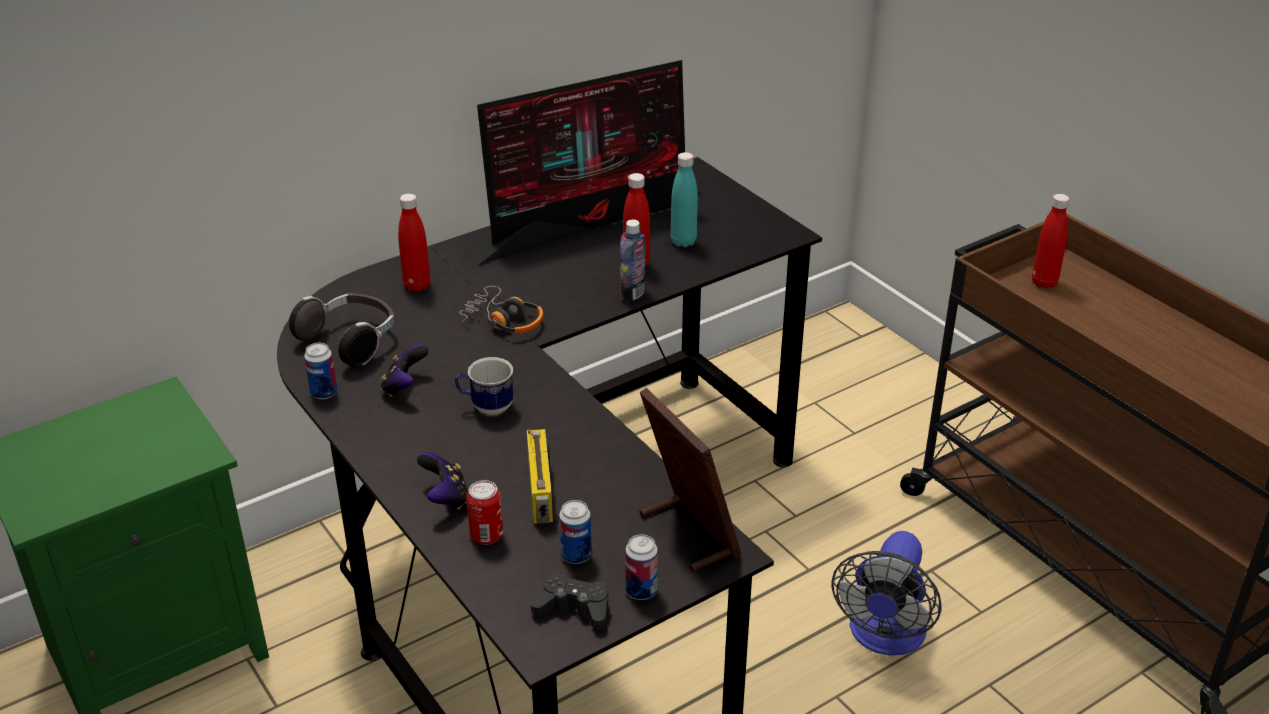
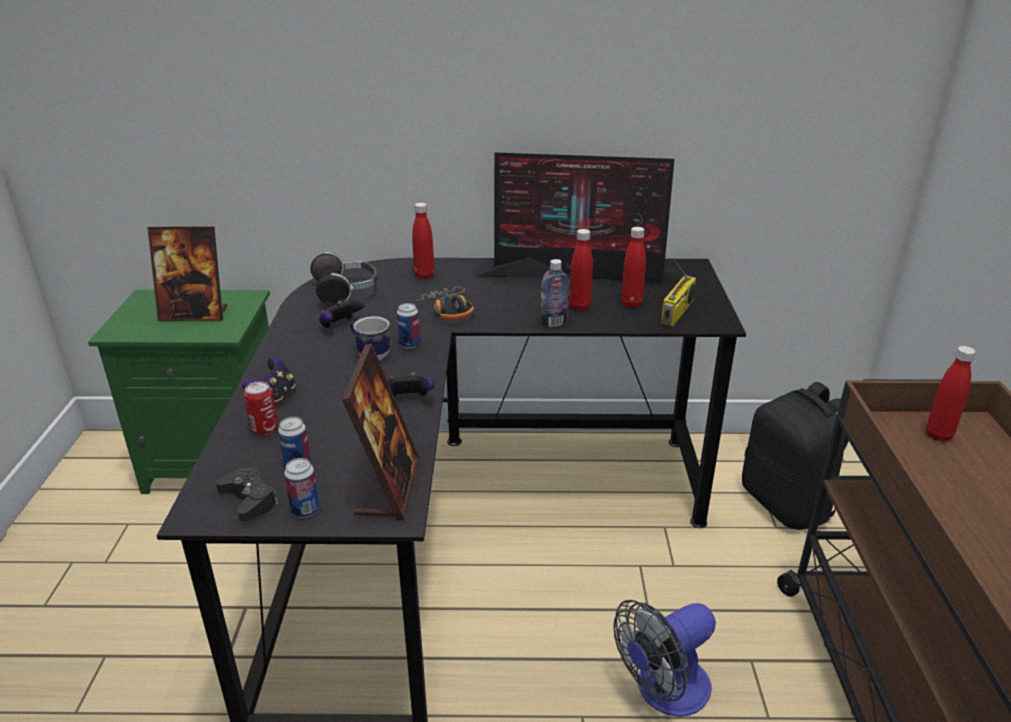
camera: 35 degrees right, 5 degrees down
(119, 448) = (195, 314): none -> picture frame
(324, 393) = (294, 313): can -> can (409, 344)
(541, 491) = (333, 417): radio -> radio (677, 312)
(593, 441) = (407, 400): none -> game controller
(683, 242) = (631, 304): turquoise bottle -> red bottle
(846, 403) = (788, 504): none -> black backpack

